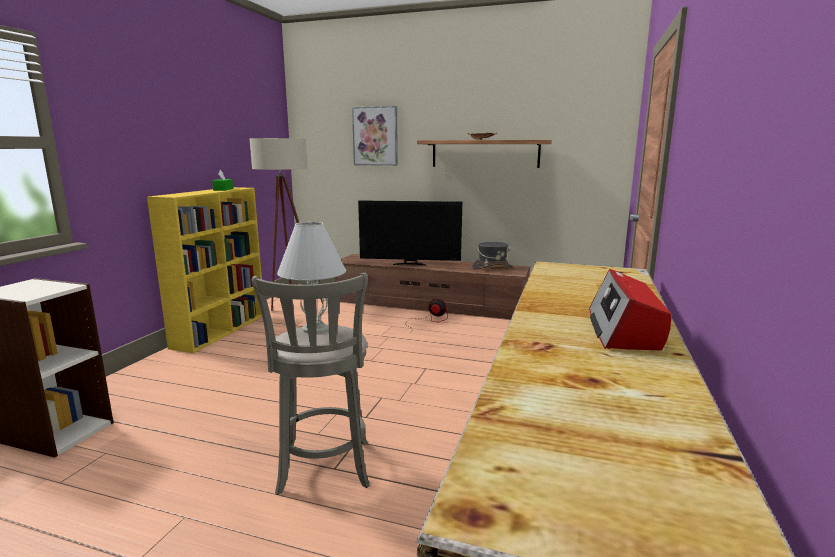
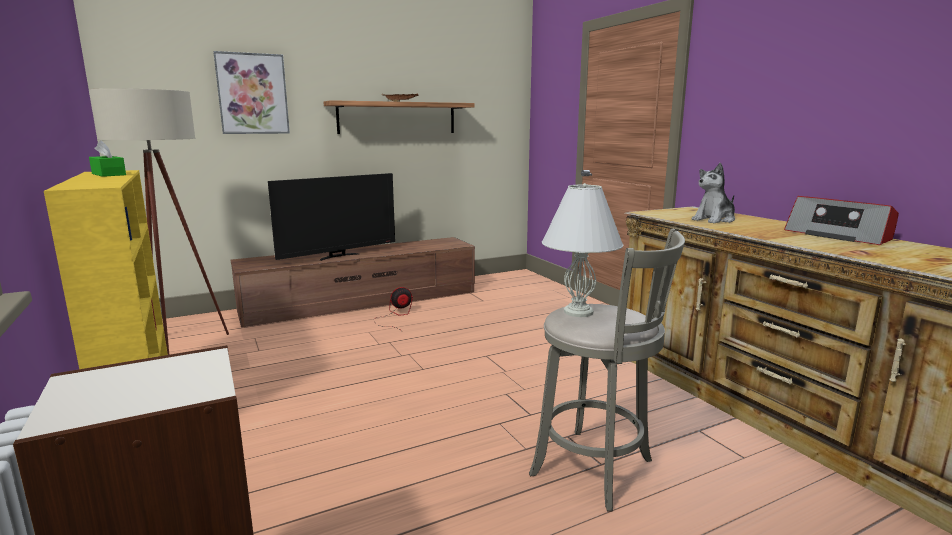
camera: 45 degrees left, 0 degrees up
(492, 267) = (427, 244): grey hat -> none
(576, 284) = (714, 220): none -> plush toy

